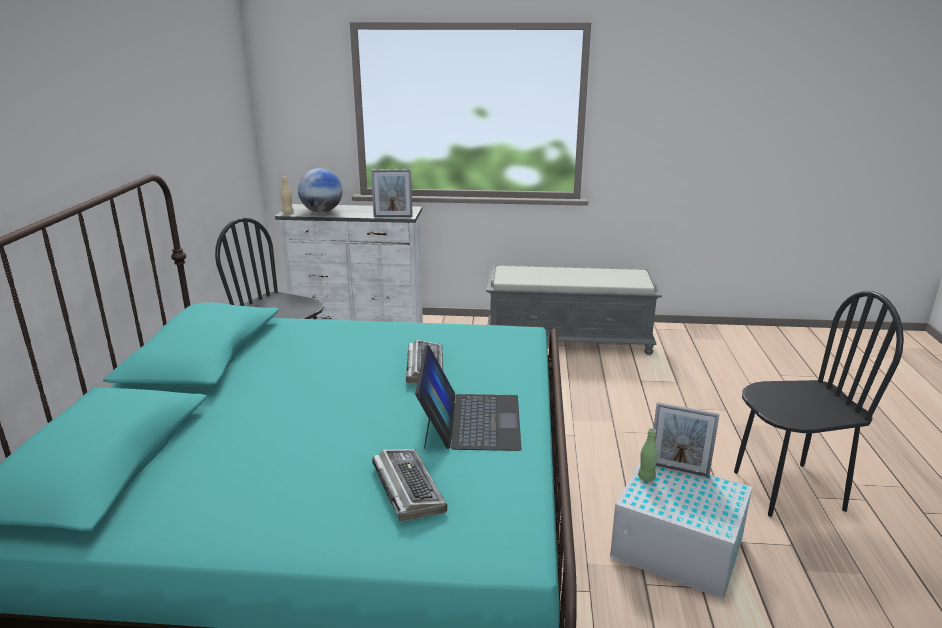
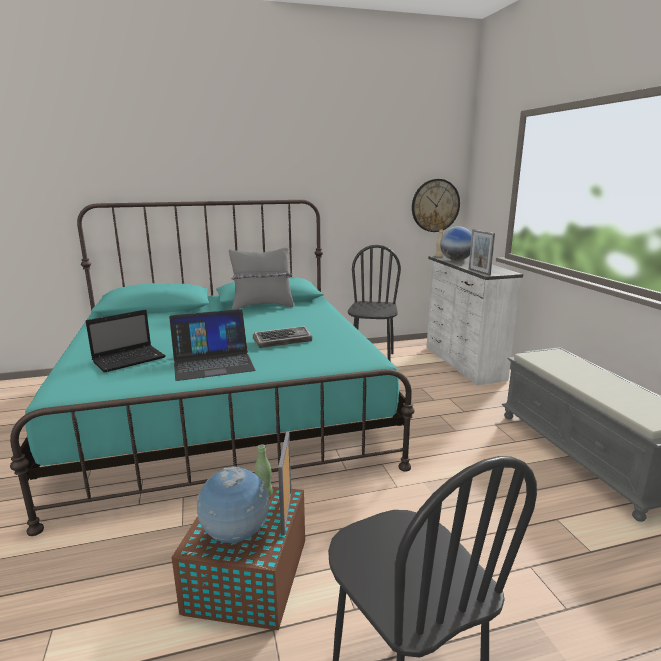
camera: 70 degrees right, 5 degrees down
(241, 145) = (435, 205): none -> wall clock
(243, 361) = (262, 306): none -> grey pillow
(407, 488) = (130, 359): keyboard -> laptop
(678, 549) = (246, 576): white storage box -> brown storage box
(708, 502) = (236, 536): none -> globe

